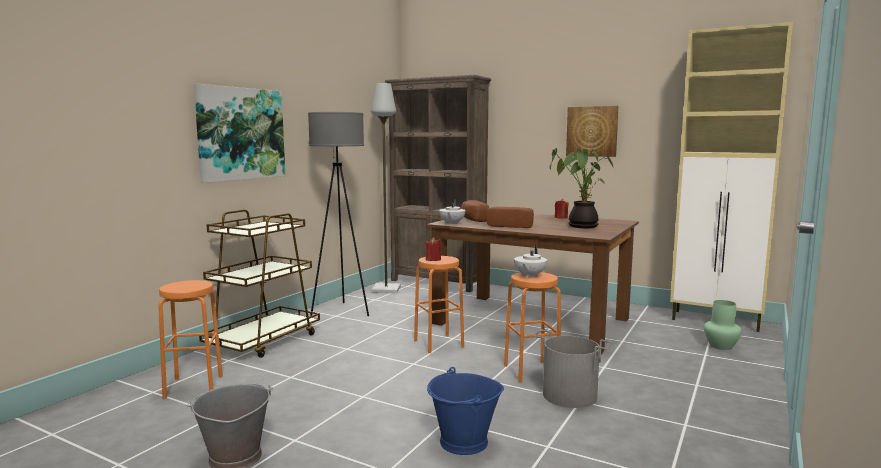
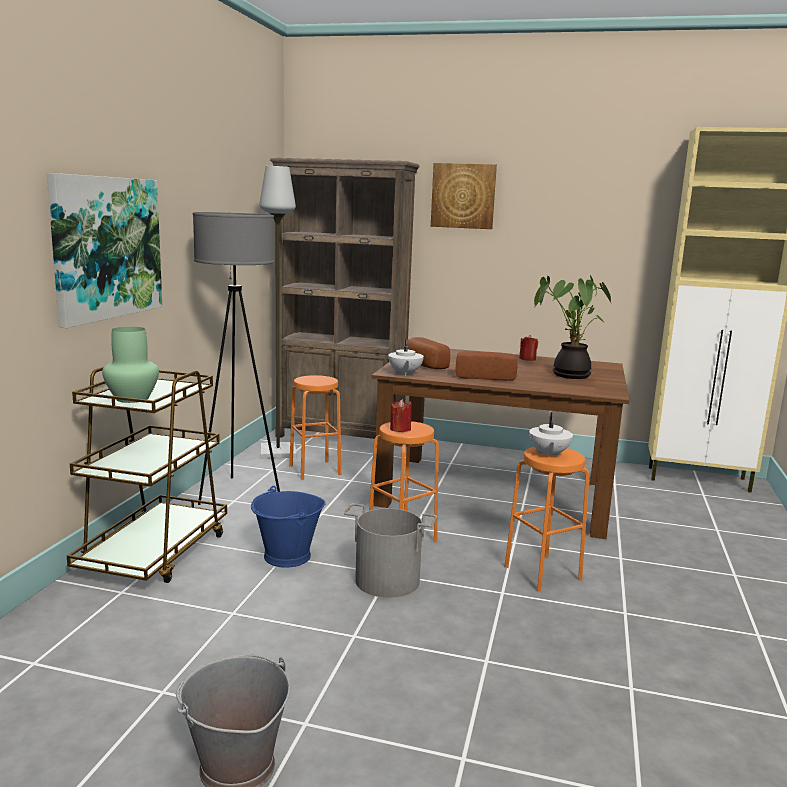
camera: 15 degrees left, 5 degrees up
(194, 386) = (95, 646): orange stool -> orange stool (315, 470)
(463, 442) = (529, 696): blue bucket -> blue bucket (287, 556)
(569, 396) = (608, 606): grey bucket -> grey bucket (387, 581)
(592, 131) = (554, 244): picture -> picture (463, 196)
(721, 346) = (726, 516): green vase -> green vase (133, 398)

